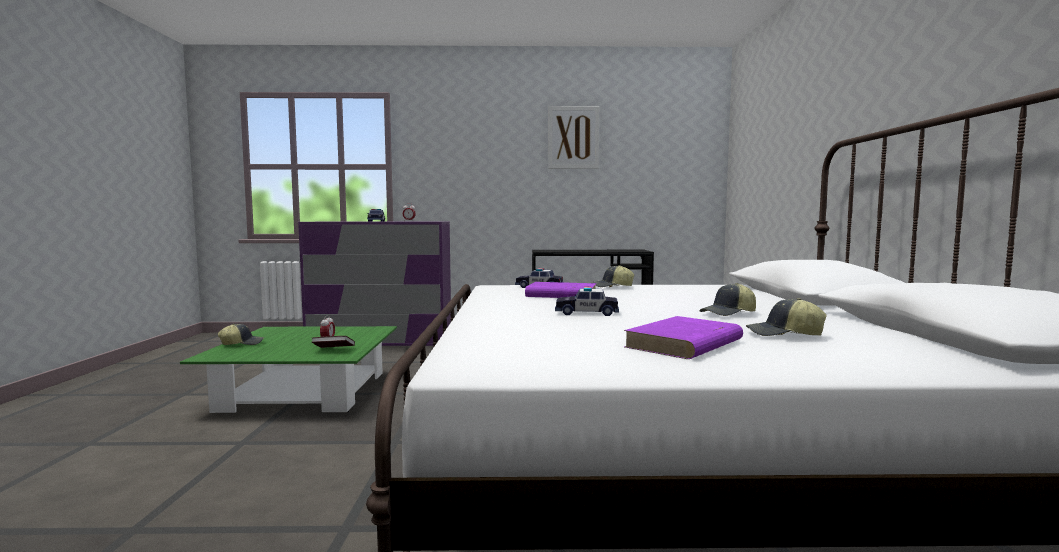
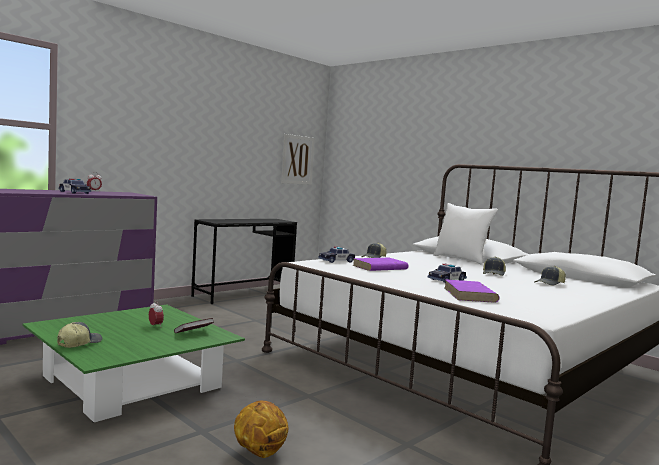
camera: 45 degrees left, 0 degrees up
(223, 476) = (259, 453): none -> basketball
(573, 137) = (228, 119): picture -> picture (297, 160)
(684, 344) = (545, 293): purple book -> purple book (470, 295)
(769, 296) = (461, 259): none -> white pillow

